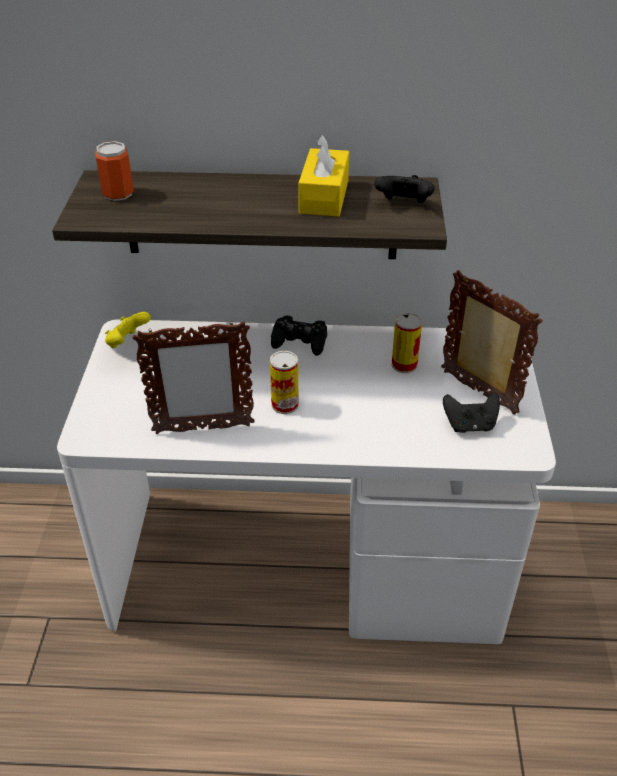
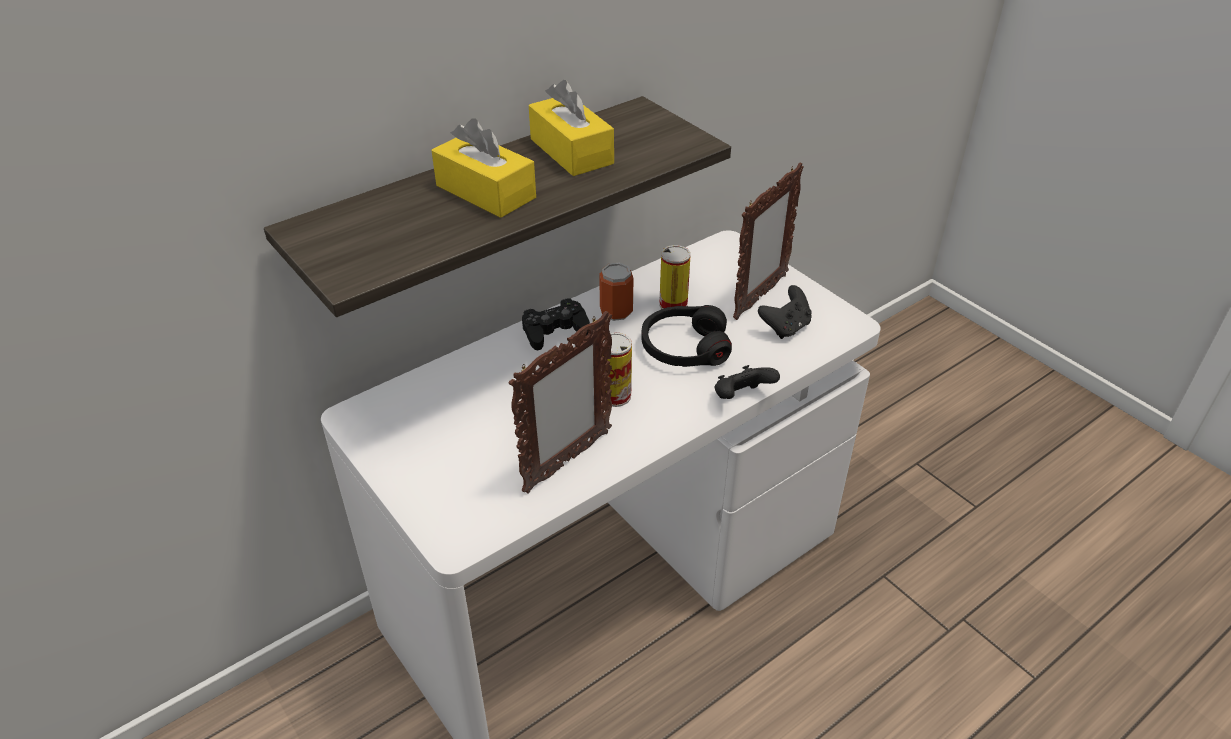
camera: 40 degrees left, 0 degrees up
(118, 193) = (350, 234): can -> can (616, 311)
(127, 342) = (376, 424): yellow game controller -> none
(230, 200) = (485, 192): none -> yellow tissue box
(373, 399) = (684, 347): none -> black headphones
(403, 205) = (653, 131): black game controller -> black game controller (741, 397)
(478, 393) = (759, 297): picture frame -> picture frame turned 120 degrees clockwise

